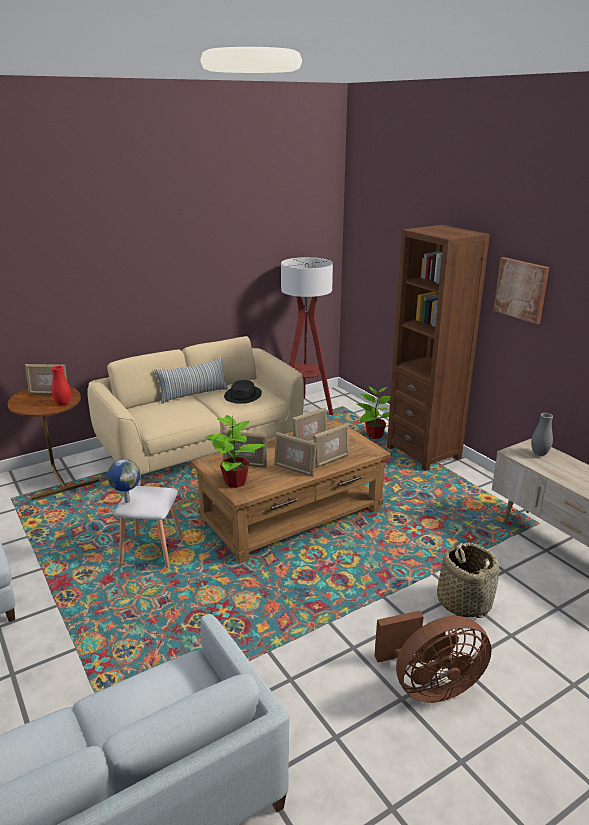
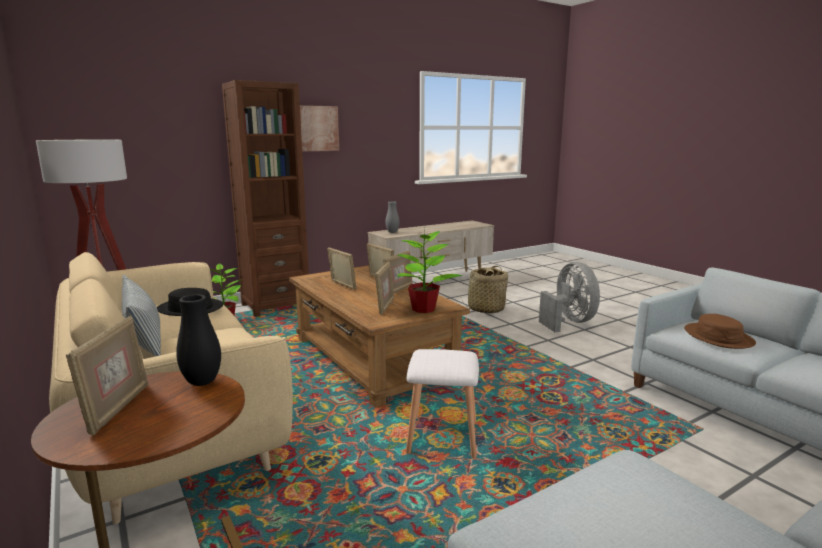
camera: 90 degrees left, 10 degrees down
(63, 404) = (202, 382): red vase -> black vase
(127, 501) = (457, 368): globe -> none
(152, 696) = (718, 337): none -> brown hat
(429, 686) = (568, 322): brown fan -> grey fan

